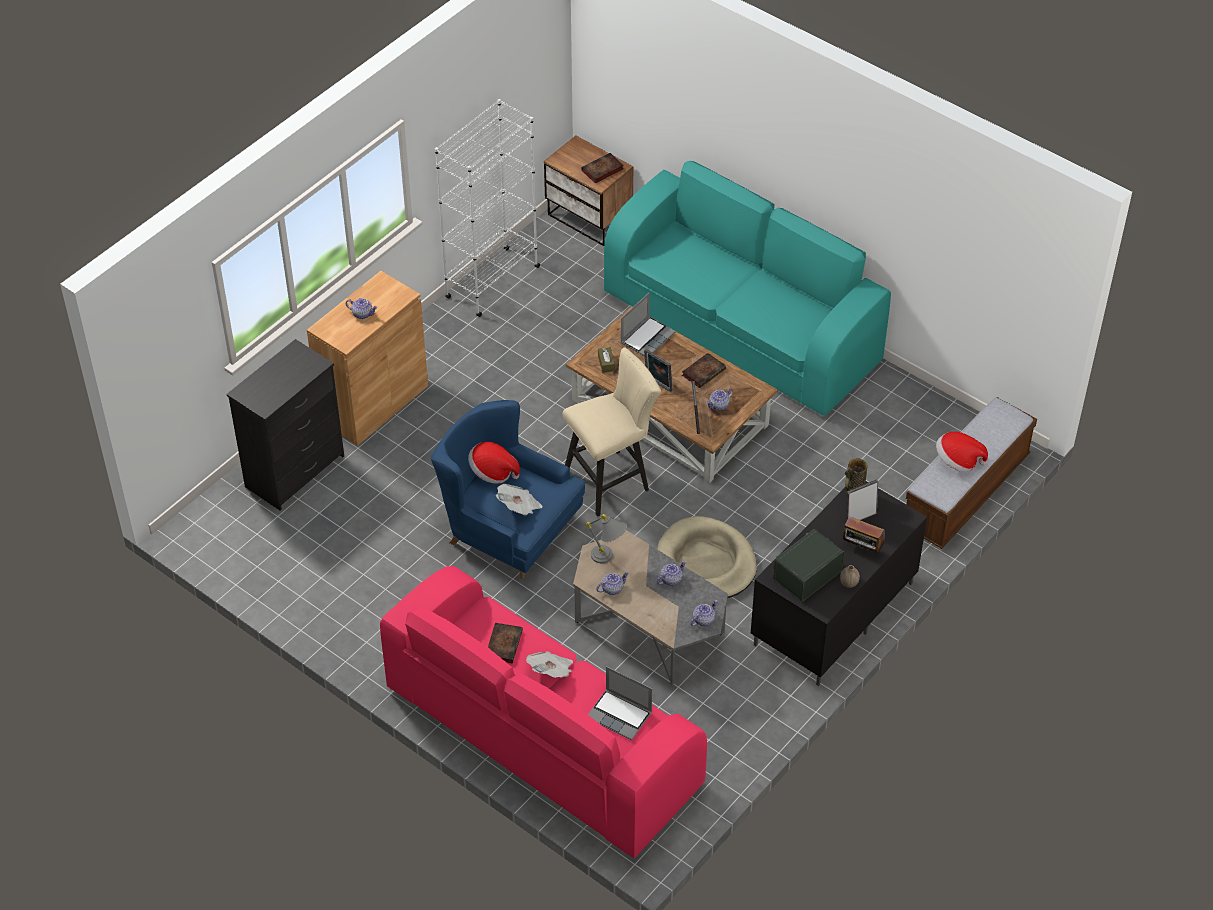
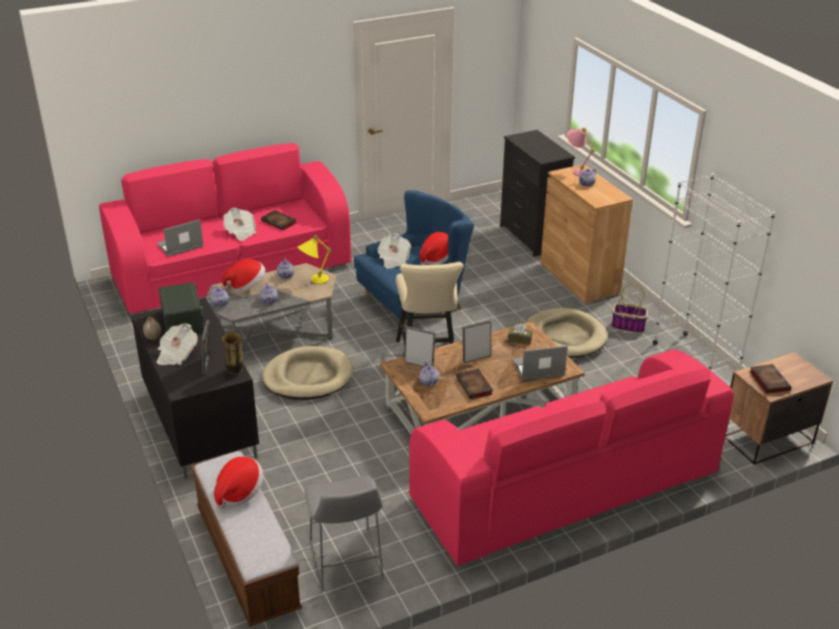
camera: 115 degrees right, 15 degrees down
(330, 330) = (576, 170): none -> pink table lamp
(456, 341) = (628, 326): none -> basket
(505, 384) = (565, 336): none -> beige dog bed
(608, 558) = (313, 281): grey table lamp -> yellow table lamp
(647, 337) = (538, 369): laptop -> laptop turned 105 degrees clockwise
(656, 614) = (246, 286): none -> hat
(742, 327) = (564, 488): turquoise sofa -> pink sofa
(862, 549) = (176, 355): radio -> newspaper
(924, 430) = (346, 564): none -> grey stool

